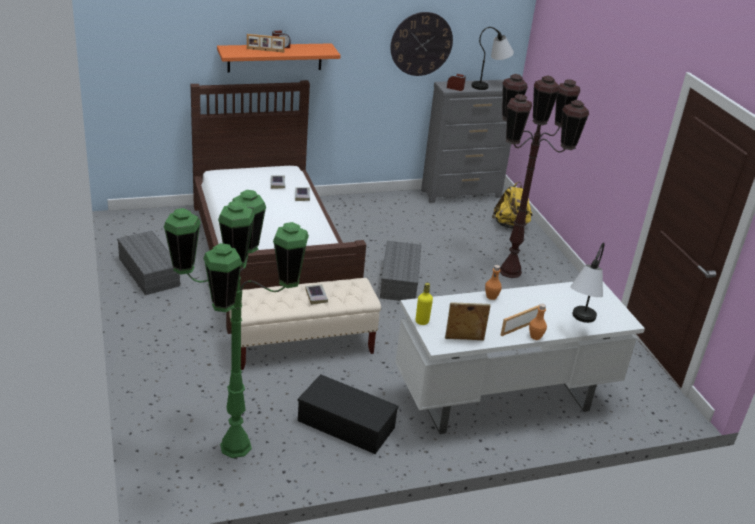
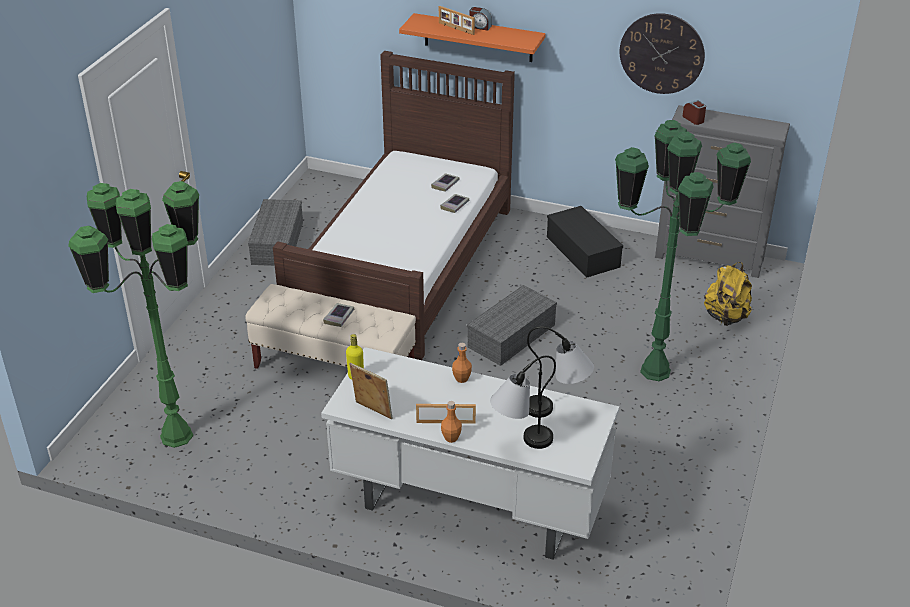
camera: 40 degrees right, 5 degrees up
(348, 424) = (291, 459): black storage box -> black storage box (584, 252)
(490, 86) = (746, 126): table lamp -> table lamp (558, 411)
(510, 271) = (656, 371): brown floor lamp -> green floor lamp

